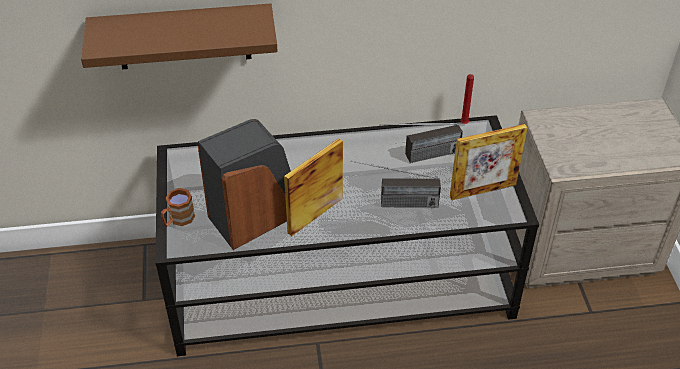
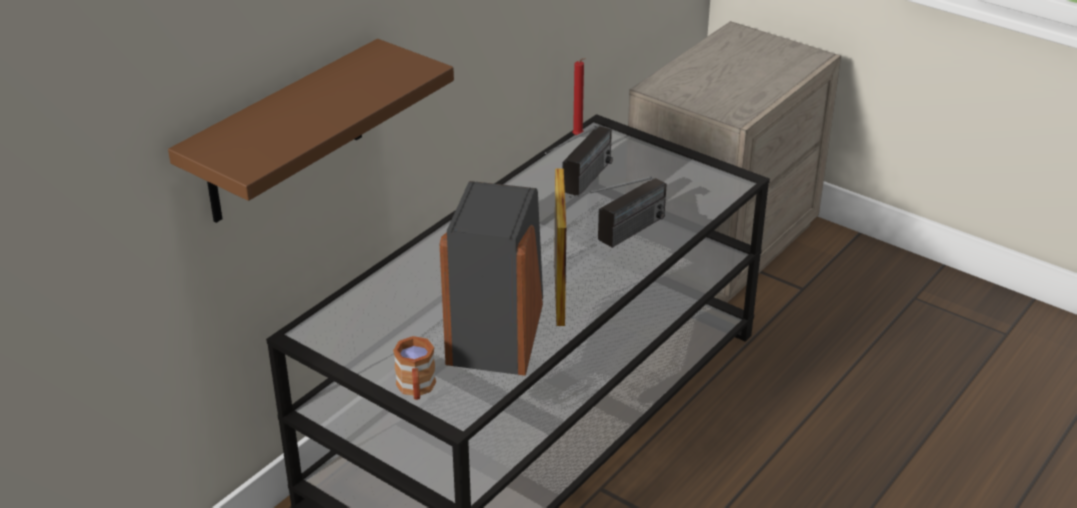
camera: 45 degrees left, 10 degrees down
(483, 190) = (682, 180): picture frame -> none

